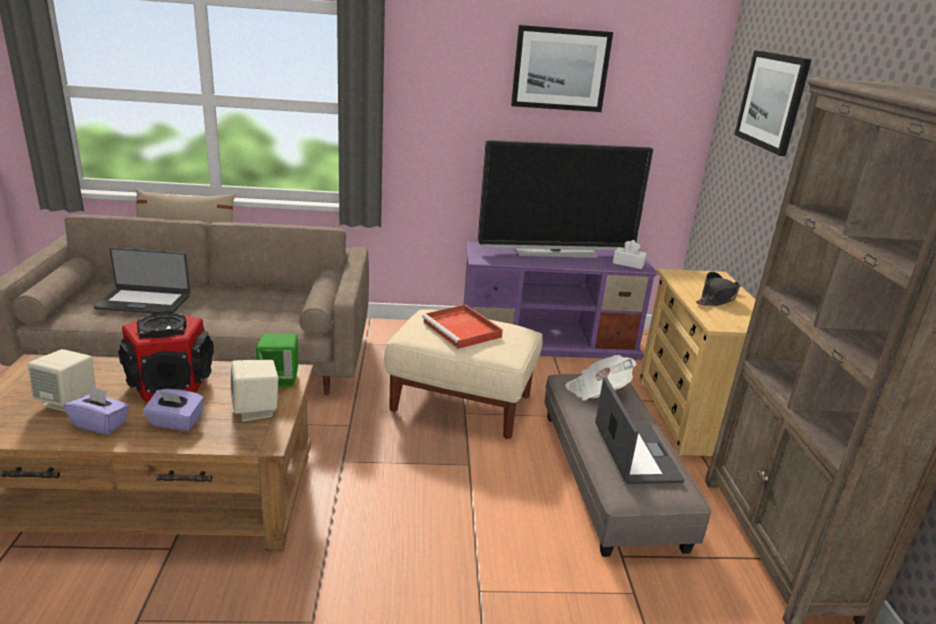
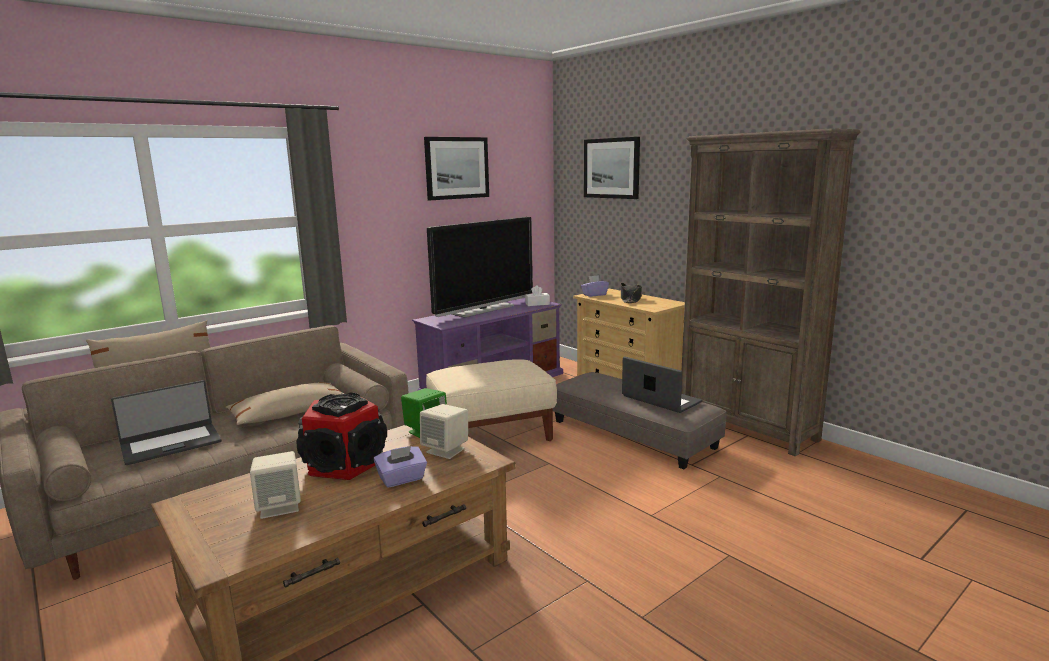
camera: 35 degrees left, 10 degrees down
(100, 424) = (342, 505): purple tissue box -> purple tissue box (594, 295)
(254, 307) = (289, 414): none -> beige pillow
(463, 330) = (487, 370): red tray -> none
(597, 391) = (595, 382): newspaper -> none

